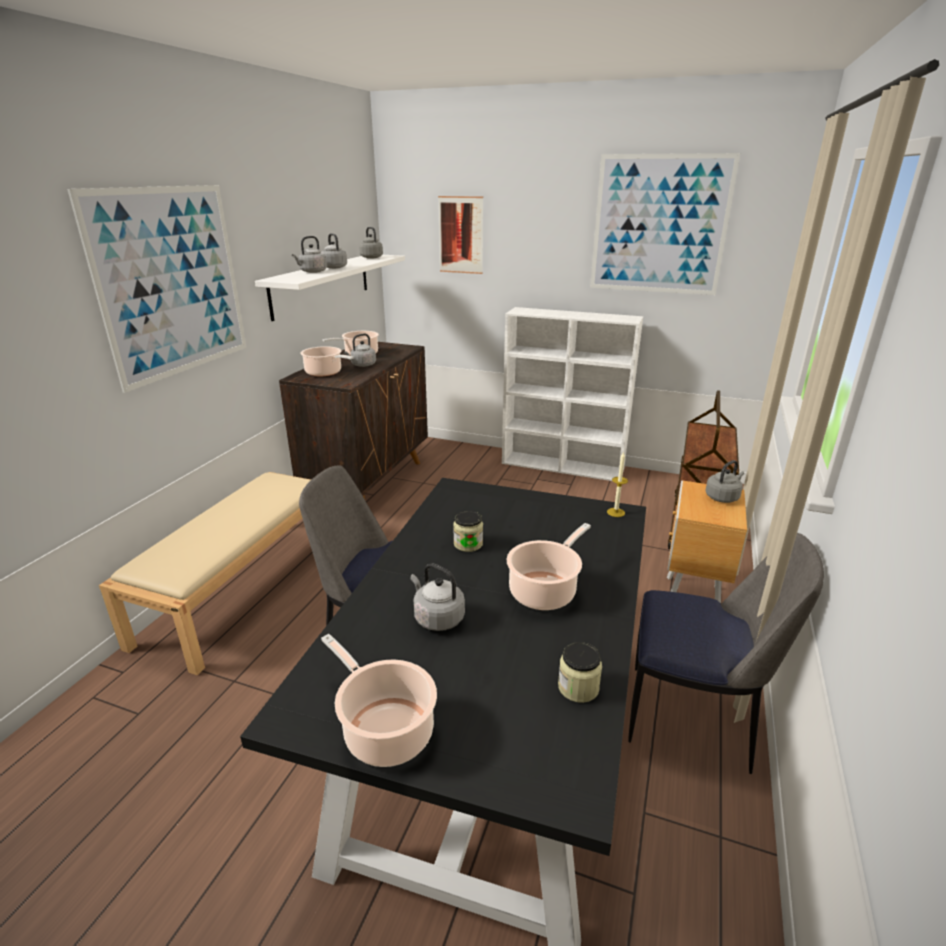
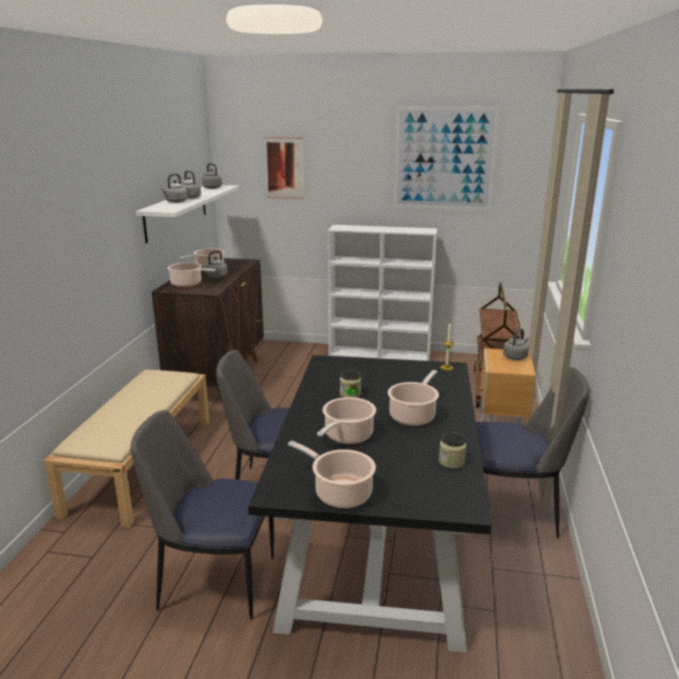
camera: 10 degrees left, 5 degrees down
(172, 282) = (88, 215): picture -> none
(266, 774) = (214, 581): none -> chair
(437, 618) = (347, 436): grey kettle -> cooking pot

